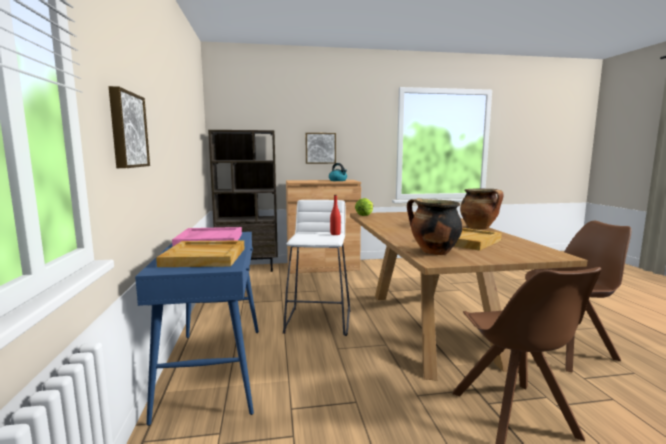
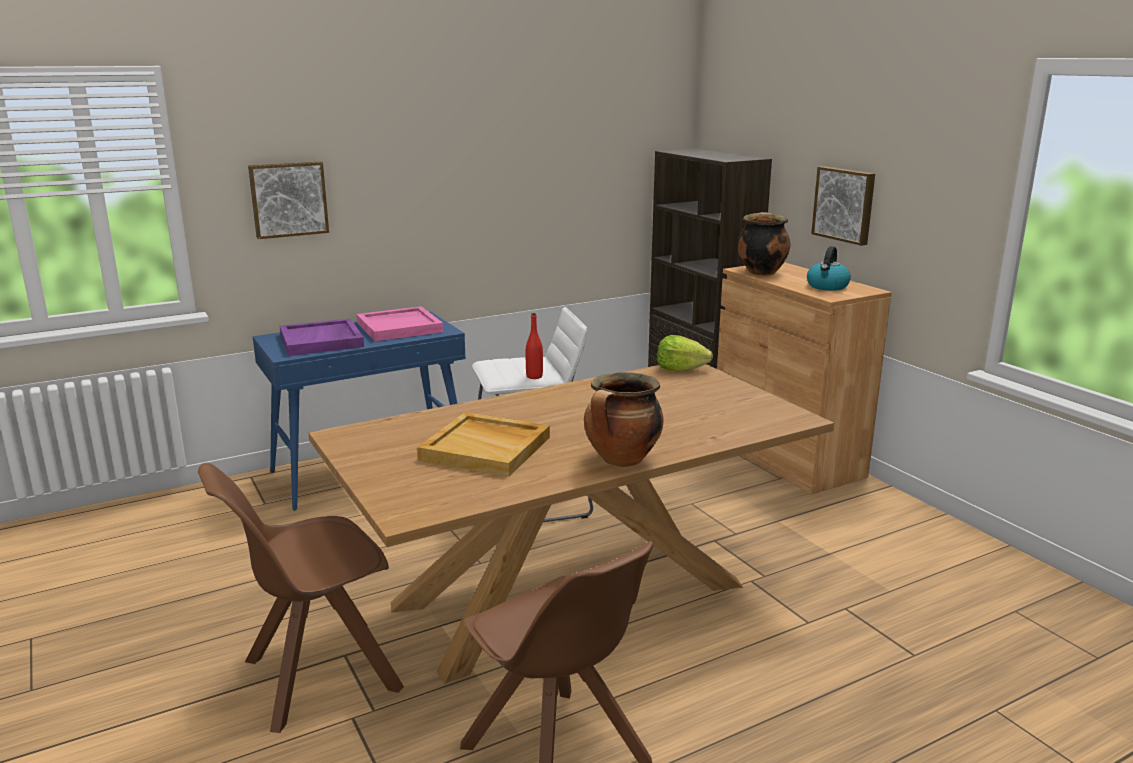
camera: 70 degrees right, 10 degrees up
(205, 257) = (322, 341): beige tray -> purple tray
(433, 252) = (390, 432): cooking pot -> cooking pot (761, 272)

